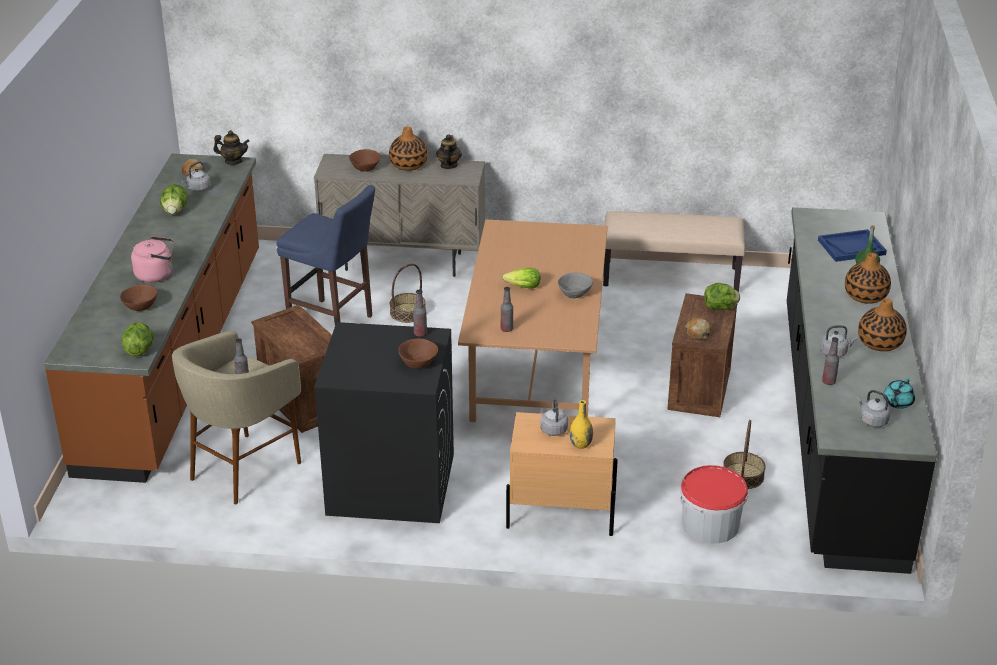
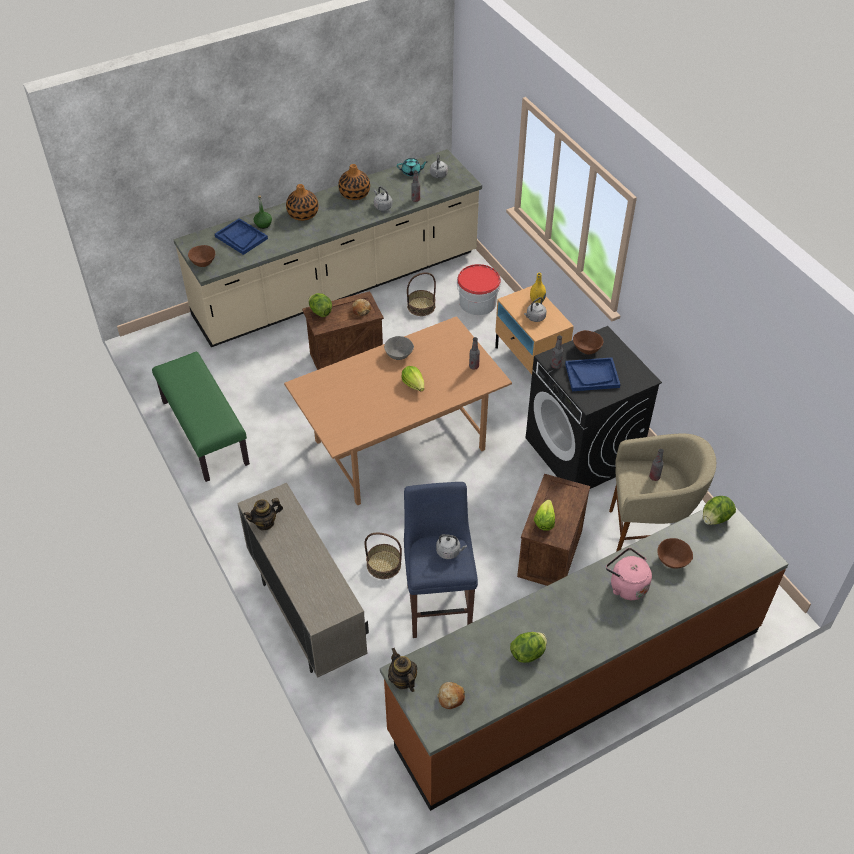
camera: 125 degrees left, 15 degrees up
(197, 189) = (477, 668): grey kettle -> grey kettle (449, 552)
(296, 322) = (544, 521): none -> lettuce
(364, 168) = (317, 581): brown bowl -> brown bowl (203, 262)
(379, 349) = (592, 375): none -> blue tray
(408, 165) = (286, 552): vase -> none
(671, 276) = (204, 432): beige bench -> green bench
(838, 428) = (337, 286): black counter -> beige counter

